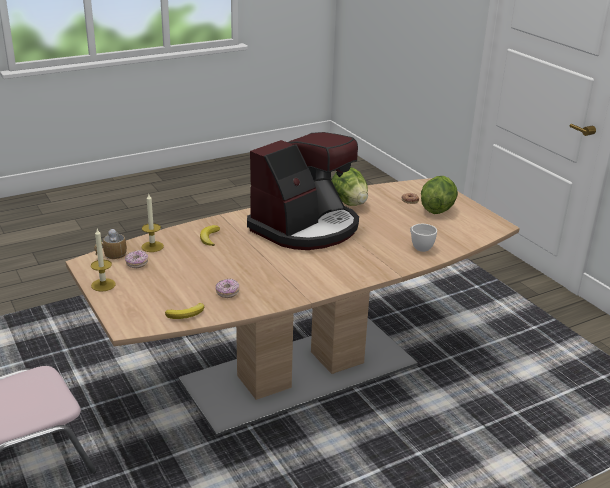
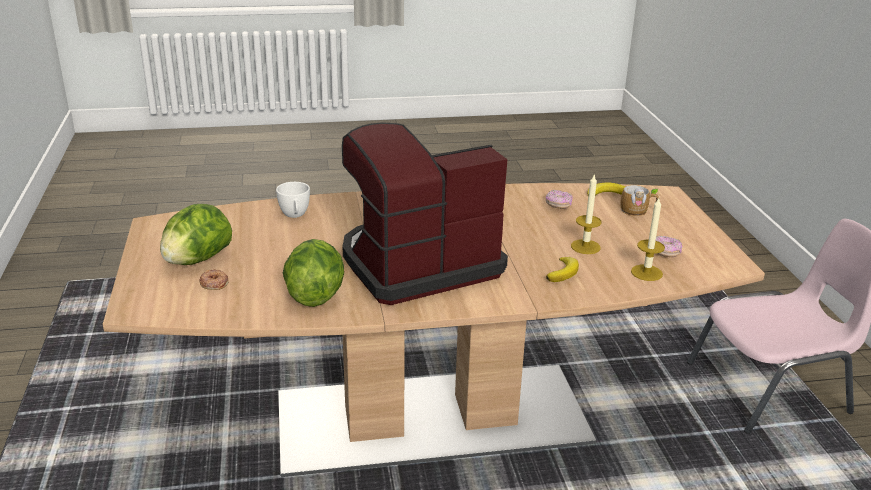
camera: 160 degrees left, 0 degrees up
(103, 285) = (703, 235): candle -> candle (585, 247)
(111, 255) = (703, 270): mug -> mug (638, 211)

